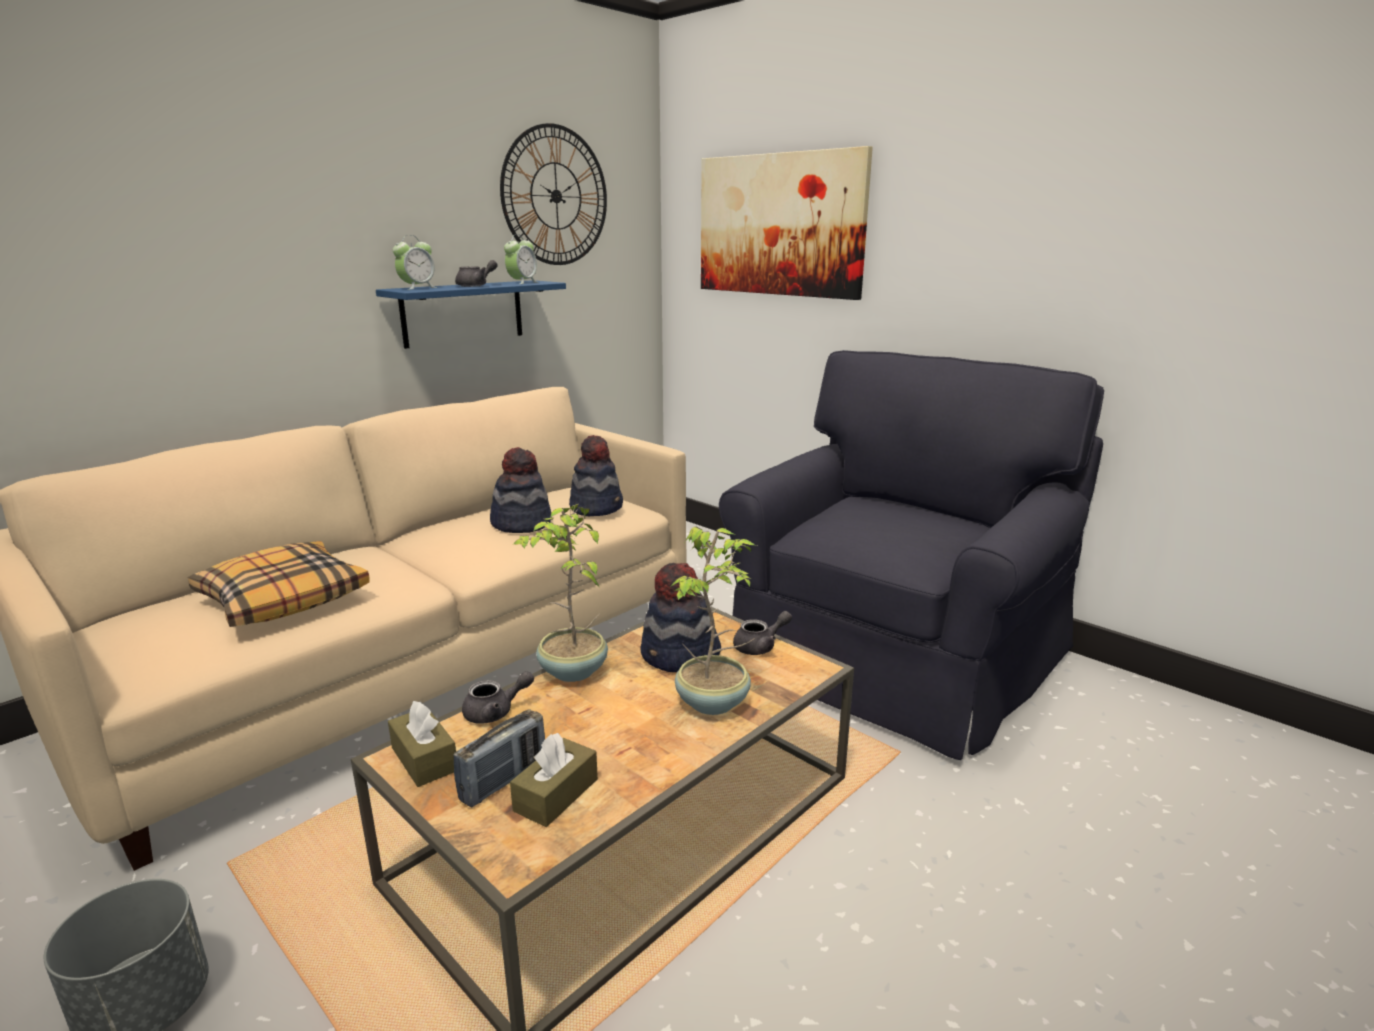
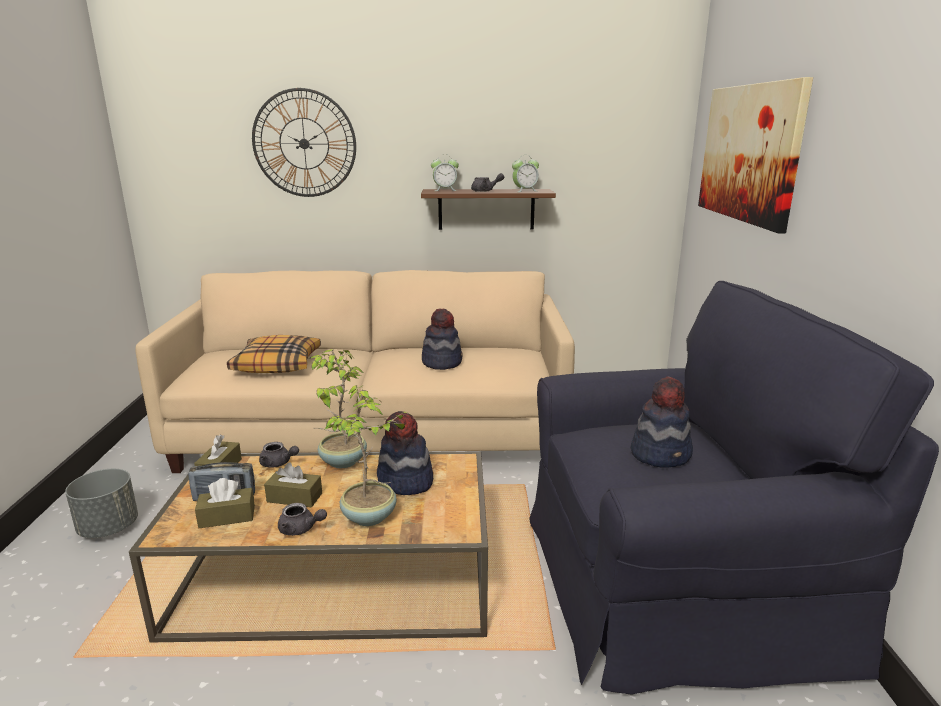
camera: 45 degrees right, 0 degrees up
(463, 313) = (486, 209): blue shelf -> brown shelf
(556, 196) = (579, 124): wall clock -> wall clock (304, 143)
(595, 731) = (294, 497): none -> brown tissue box
(596, 507) = (502, 366): hat -> hat (661, 454)
(760, 646) = (458, 501): grey teapot -> grey teapot (301, 529)

